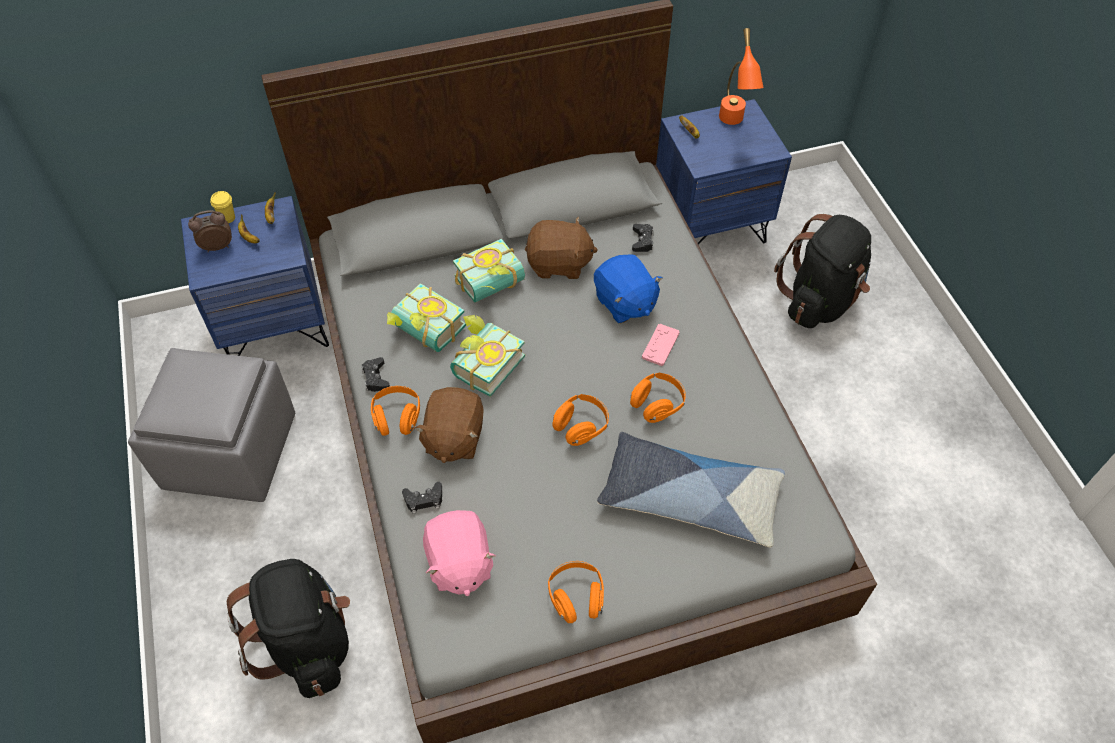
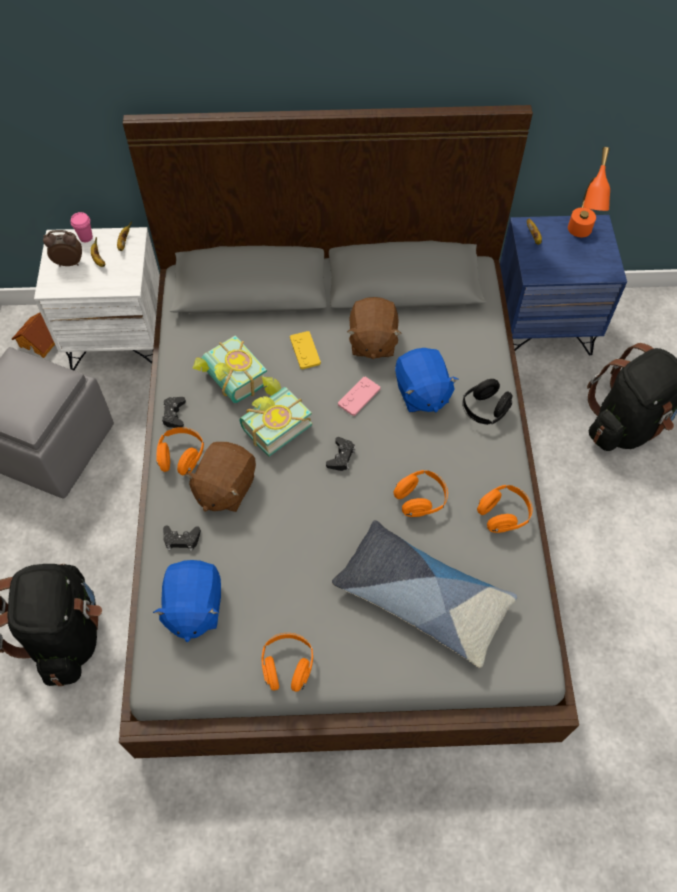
camera: 15 degrees right, 5 degrees up
(186, 346) = (40, 341): none -> toy house
(228, 218) = (86, 237): yellow cup -> pink cup
(274, 325) = (119, 338): blue nightstand -> white nightstand
(459, 564) = (193, 607): pink plush toy -> blue plush toy
(493, 286) = (305, 350): book -> yellow game controller
(559, 264) = (372, 341): brown plush toy -> brown plush toy turned 75 degrees clockwise
(581, 427) = (342, 504): orange headphones -> orange headphones (503, 515)
(642, 241) = (458, 335): black game controller -> black game controller (341, 457)
(660, 345) = (442, 442): pink game controller -> pink game controller (359, 396)
(692, 306) = (484, 410): none -> black headphones

